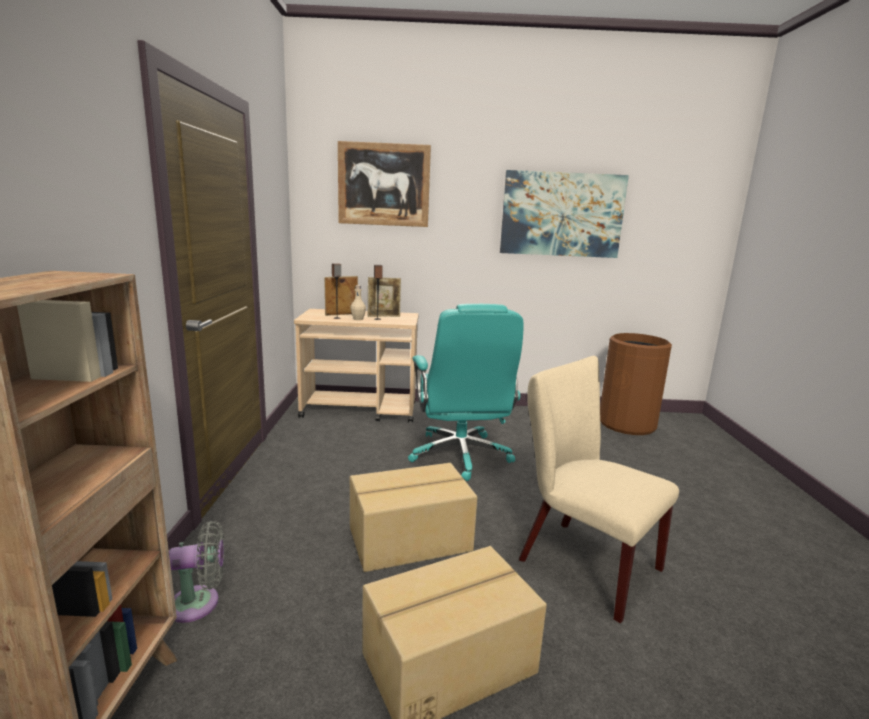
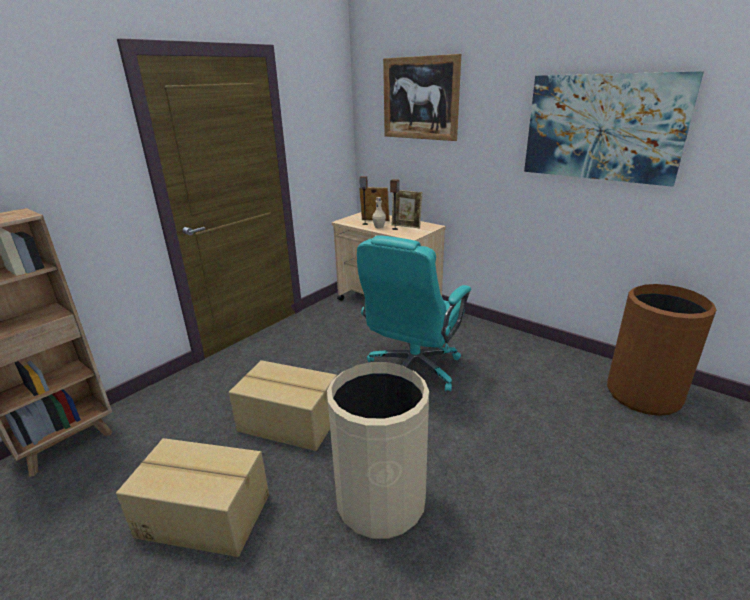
camera: 40 degrees right, 10 degrees up
(199, 603) = (150, 409): grey fan -> none
(580, 561) = (381, 501): beige chair -> beige trash can

